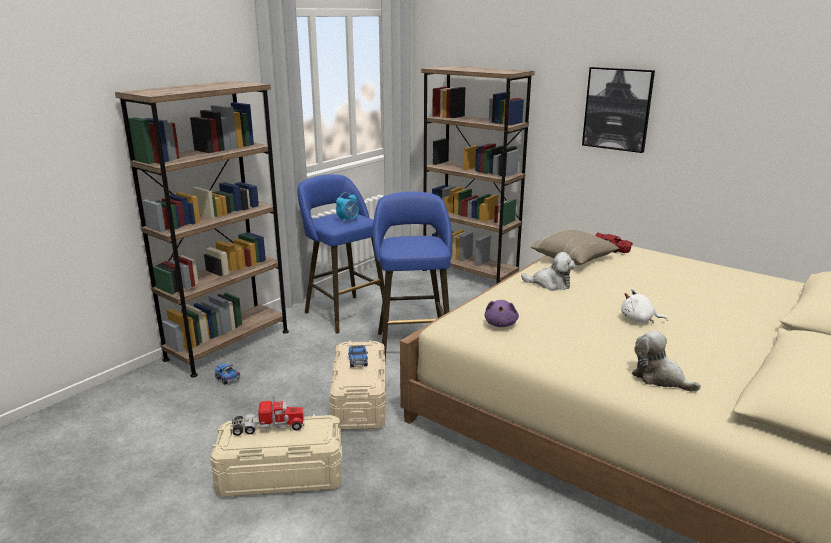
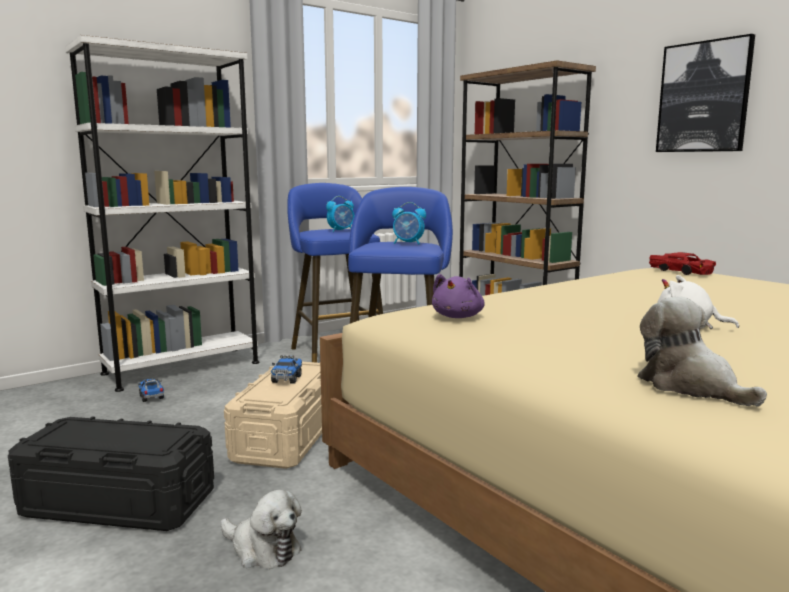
camera: 15 degrees right, 10 degrees down
(228, 345) = (182, 368): brown bookcase -> white bookcase
(268, 427) = (106, 427): toy truck -> none
(281, 475) = (118, 503): beige storage box -> black storage box
(421, 241) = (408, 243): none -> alarm clock
(550, 284) = (567, 291): plush toy -> plush toy (262, 549)
(573, 258) = (620, 276): beige pillow -> none

